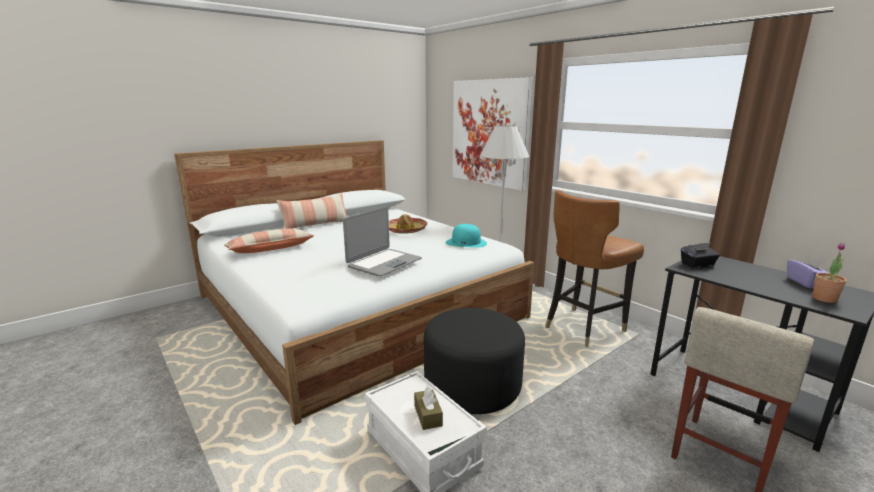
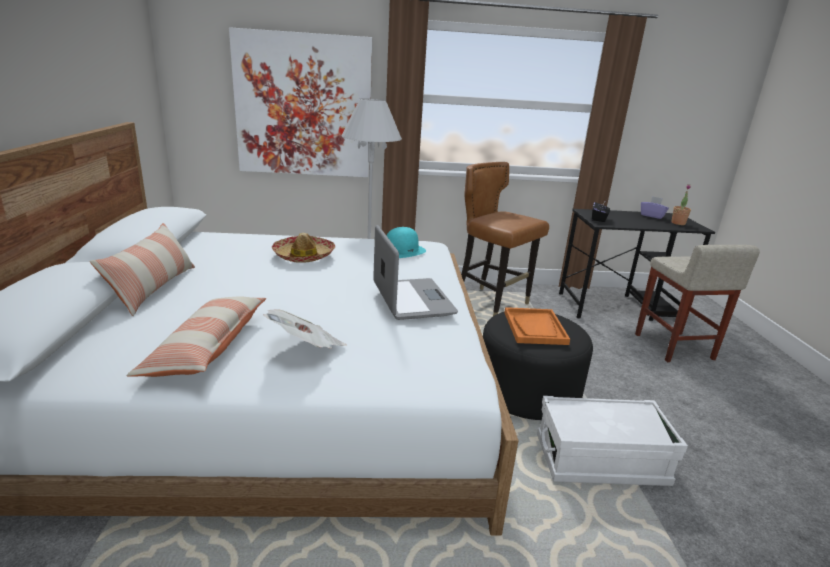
camera: 55 degrees left, 5 degrees up
(291, 262) = (307, 347): none -> newspaper
(428, 415) = (620, 421): brown tissue box -> none
(470, 323) = (535, 328): none -> orange tray
(583, 327) = (491, 304): brown chair -> brown chair turned 135 degrees clockwise

